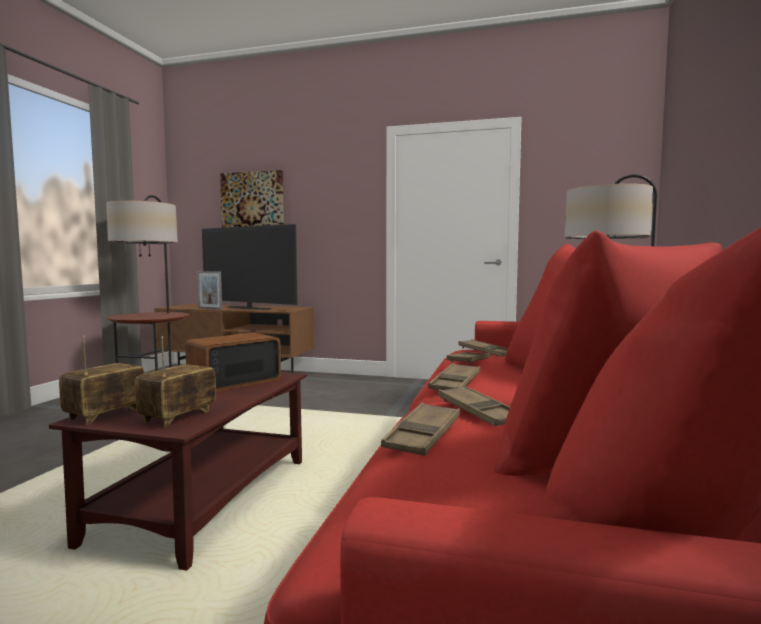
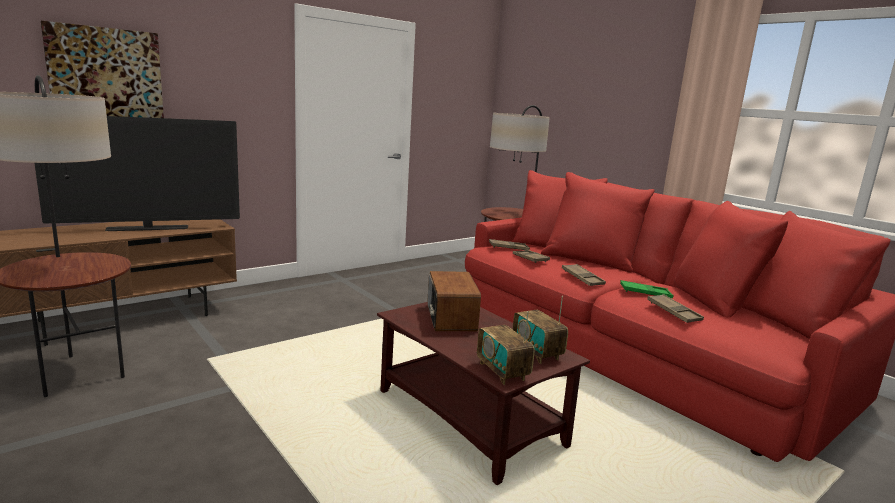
camera: 55 degrees left, 10 degrees up
(210, 308) = (96, 238): picture frame -> none
(478, 412) = (645, 293): brown tray -> green tray

